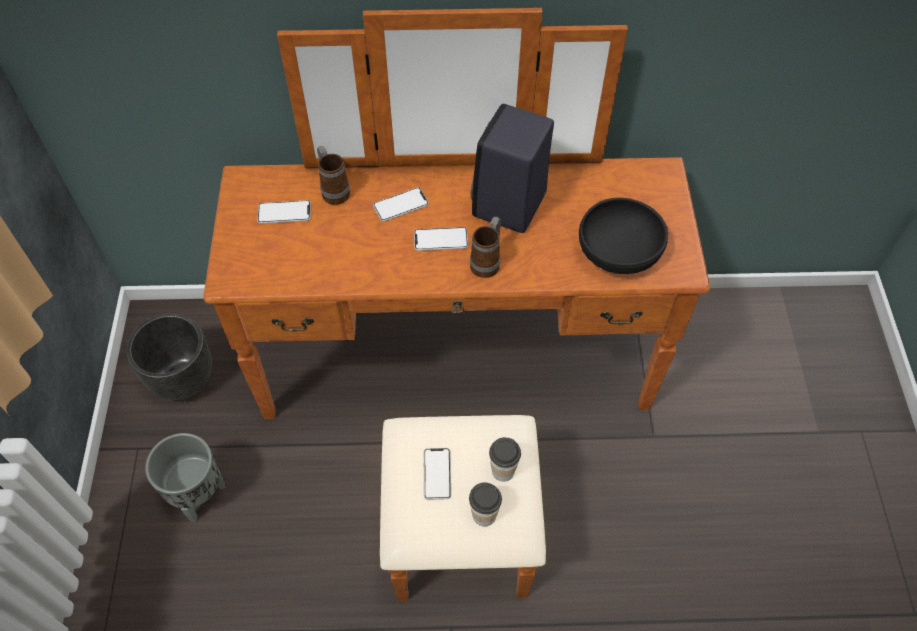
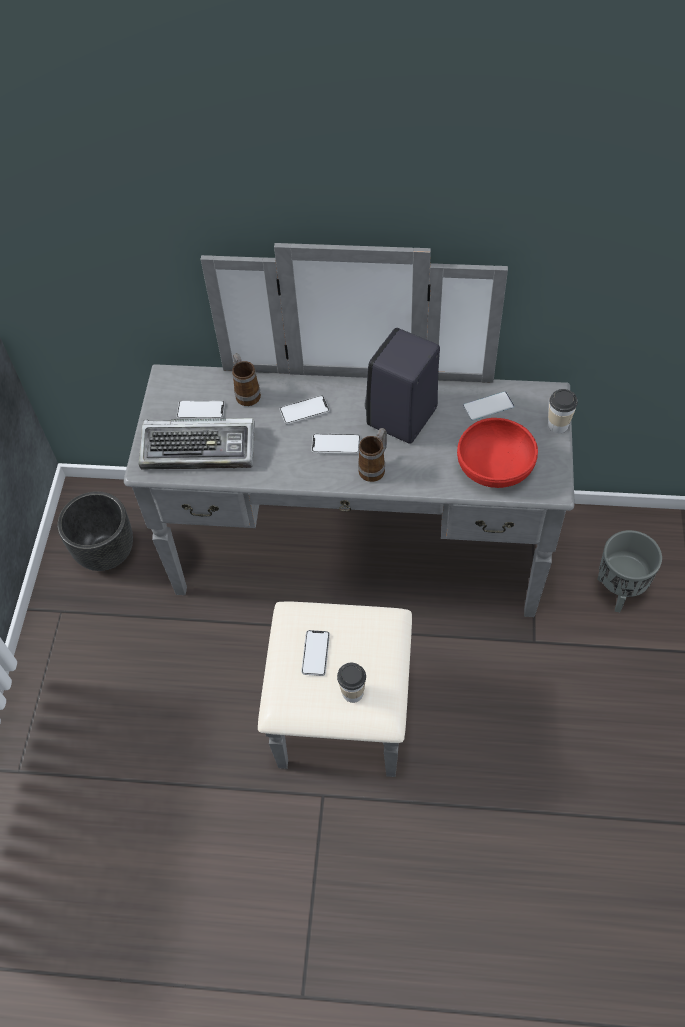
camera: 10 degrees right, 0 degrees up
(200, 495) = (112, 658): grey planter -> grey planter (619, 591)
(288, 255) = (200, 448): none -> keyboard
(458, 396) = (355, 589): brown dresser -> grey dresser
(503, 470) = (375, 655): cup -> cup (558, 425)
(601, 187) = (488, 406): none -> phone
(619, 252) = (495, 467): black bowl -> red bowl

